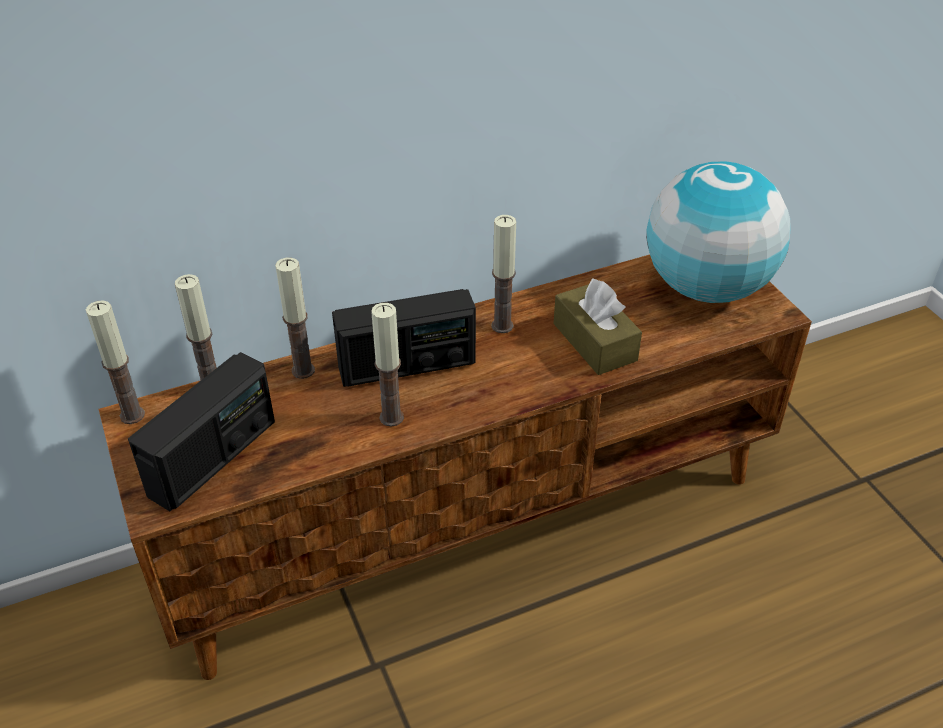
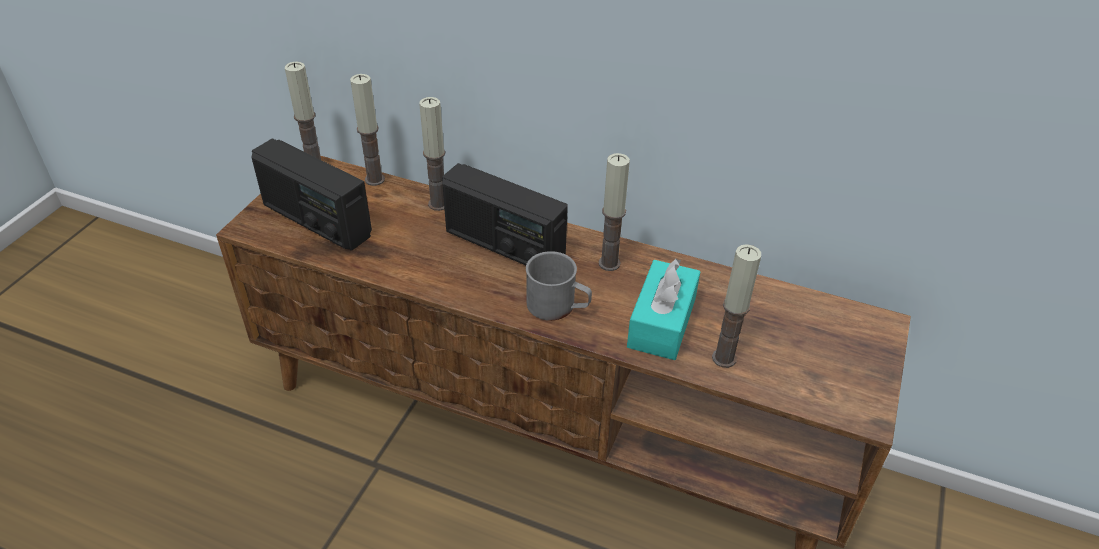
camera: 45 degrees right, 0 degrees up
(213, 458) = (316, 220): radio -> radio turned 45 degrees clockwise
(391, 417) = (444, 271): candle -> candle (724, 358)
(513, 382) = (558, 307): none -> grey mug
(594, 342) = (662, 322): brown tissue box -> turquoise tissue box
(707, 288) = (827, 348): globe -> none

